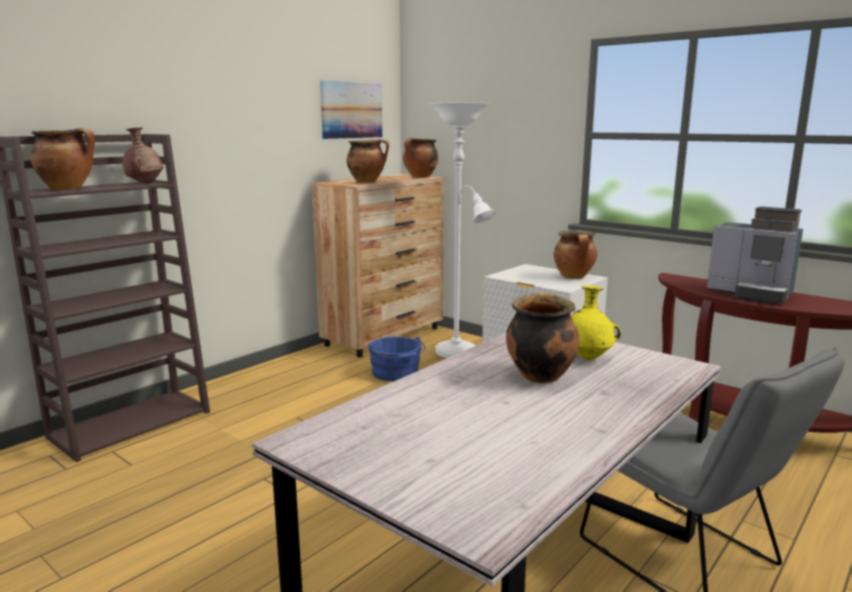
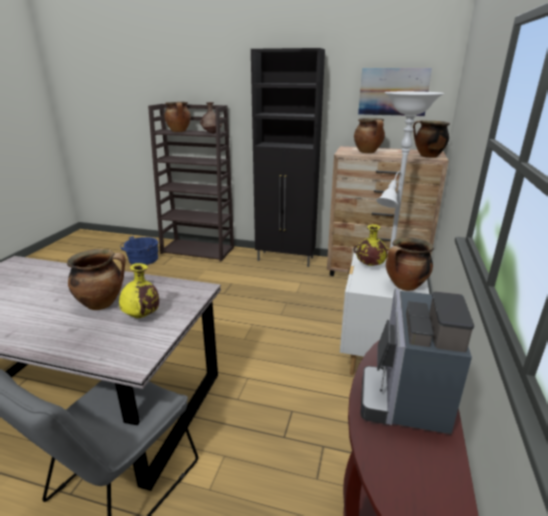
camera: 65 degrees right, 10 degrees up
(279, 369) = (286, 259): none -> black cabinet
(396, 373) = (318, 294): blue bucket -> blue bucket (142, 260)
(523, 277) = (369, 265): none -> yellow vase

